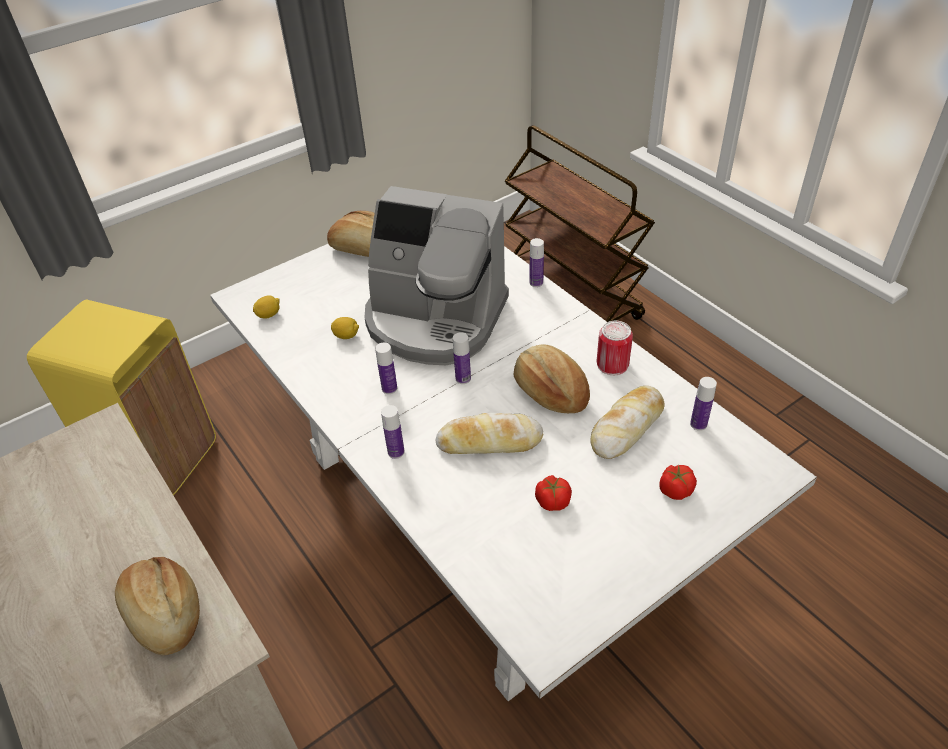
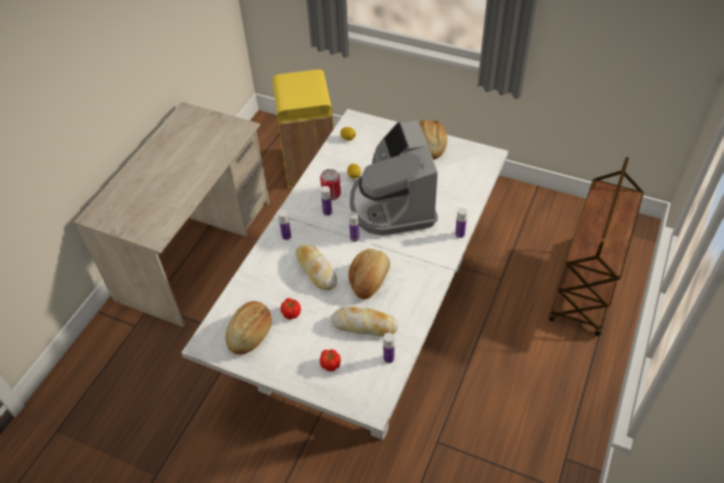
camera: 60 degrees right, 5 degrees up
(163, 614) = (160, 208): bread -> bread (250, 333)
(612, 364) = (412, 299): can -> can (331, 194)

